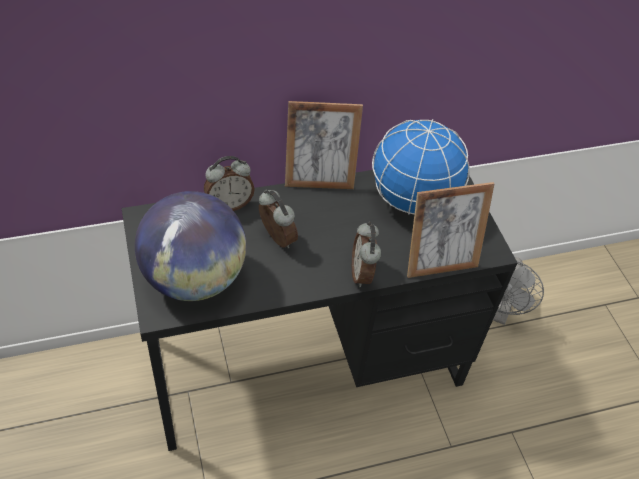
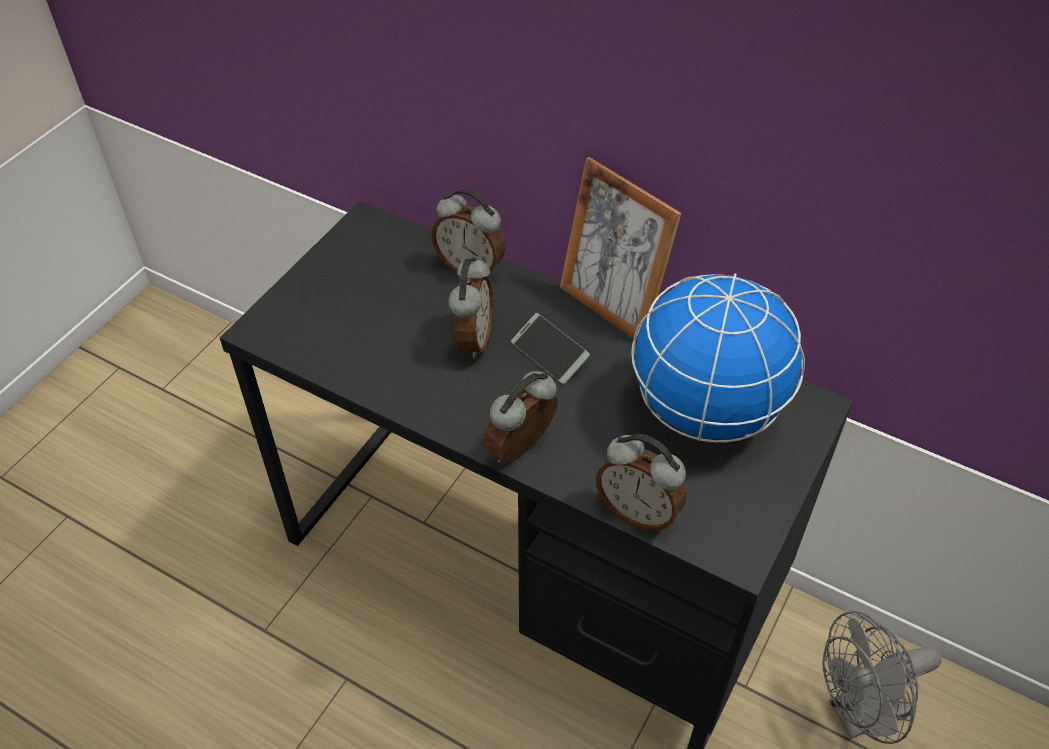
camera: 50 degrees right, 0 degrees up
(194, 279) = (335, 320): globe -> none
(319, 221) = (549, 354): none -> phone
(439, 263) = (638, 511): picture frame -> alarm clock

